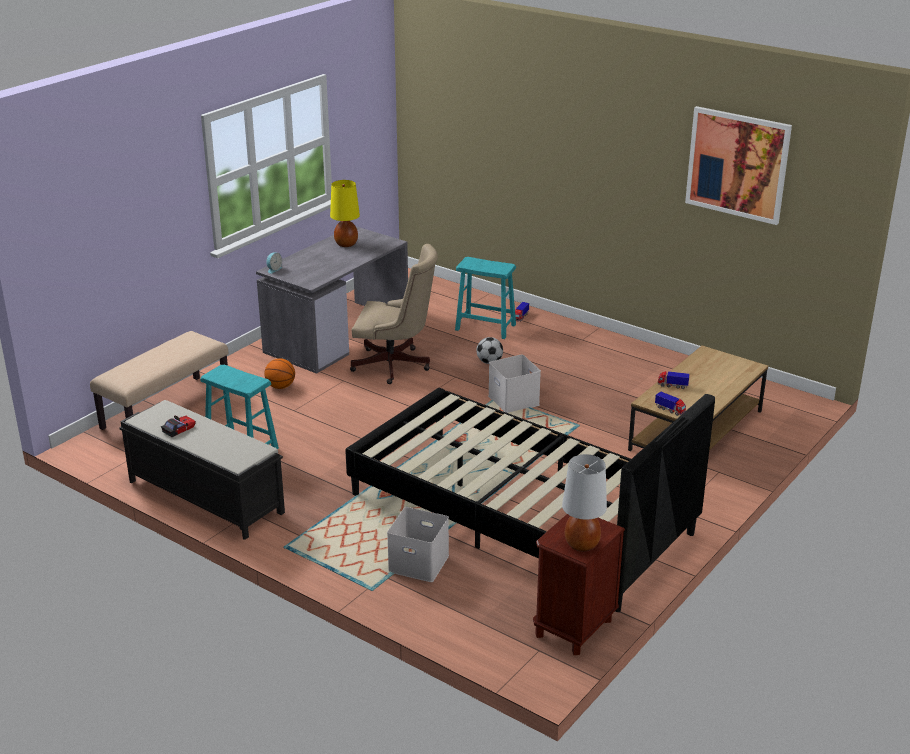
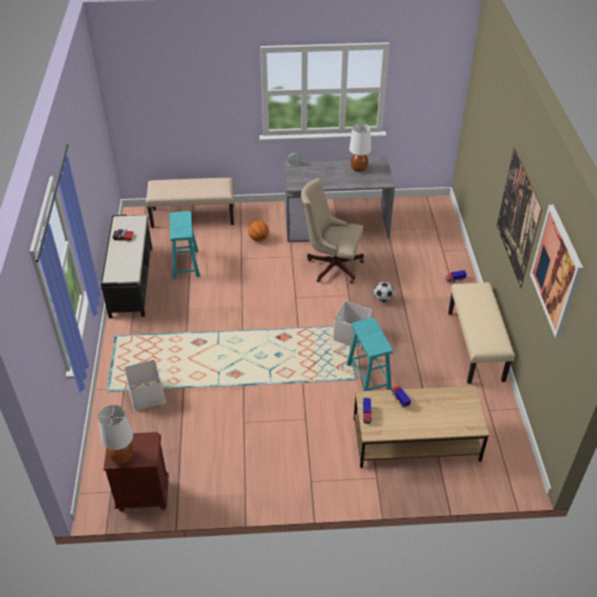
camera: 50 degrees right, 15 degrees up
(346, 244) = (359, 168): yellow table lamp -> white table lamp
(395, 366) = (331, 265): beige office chair -> beige office chair turned 135 degrees clockwise
(485, 327) = (422, 273): turquoise stool -> turquoise stool (368, 377)
(519, 514) = (232, 408): black bed -> none
(617, 170) = (518, 217): none -> picture
(621, 348) = (476, 346): none -> beige bench

